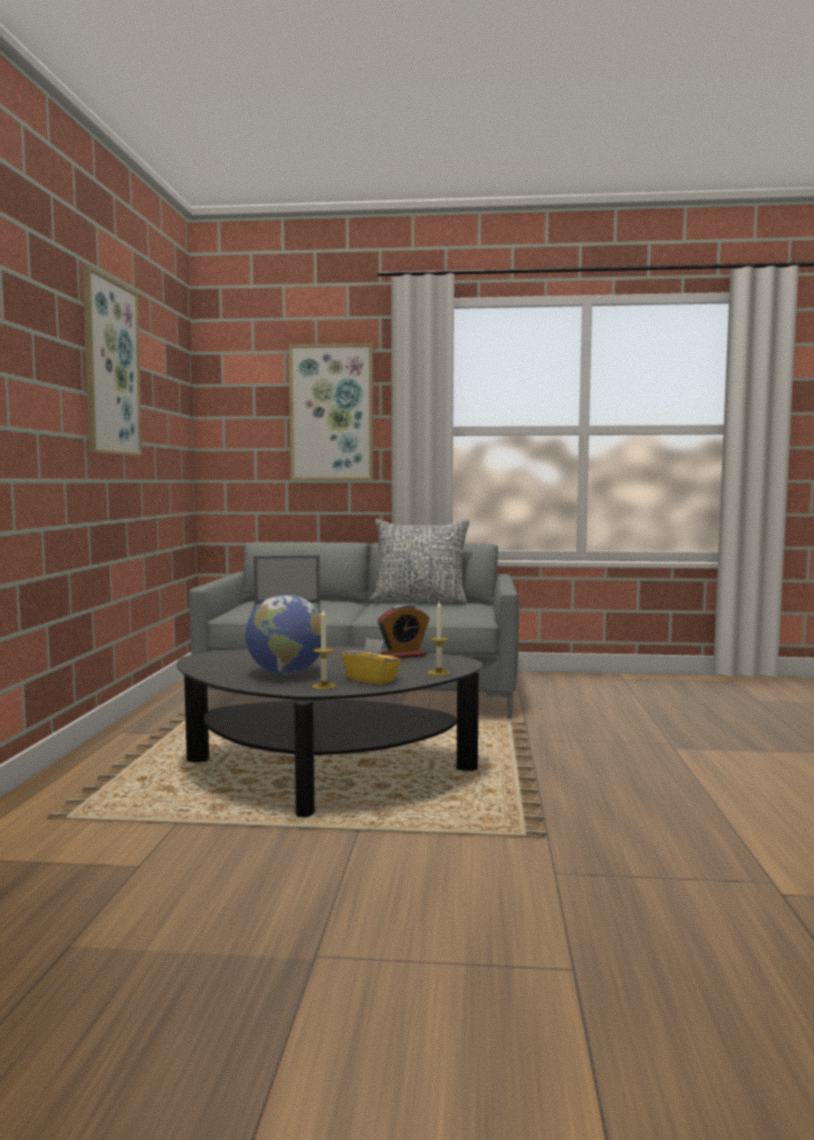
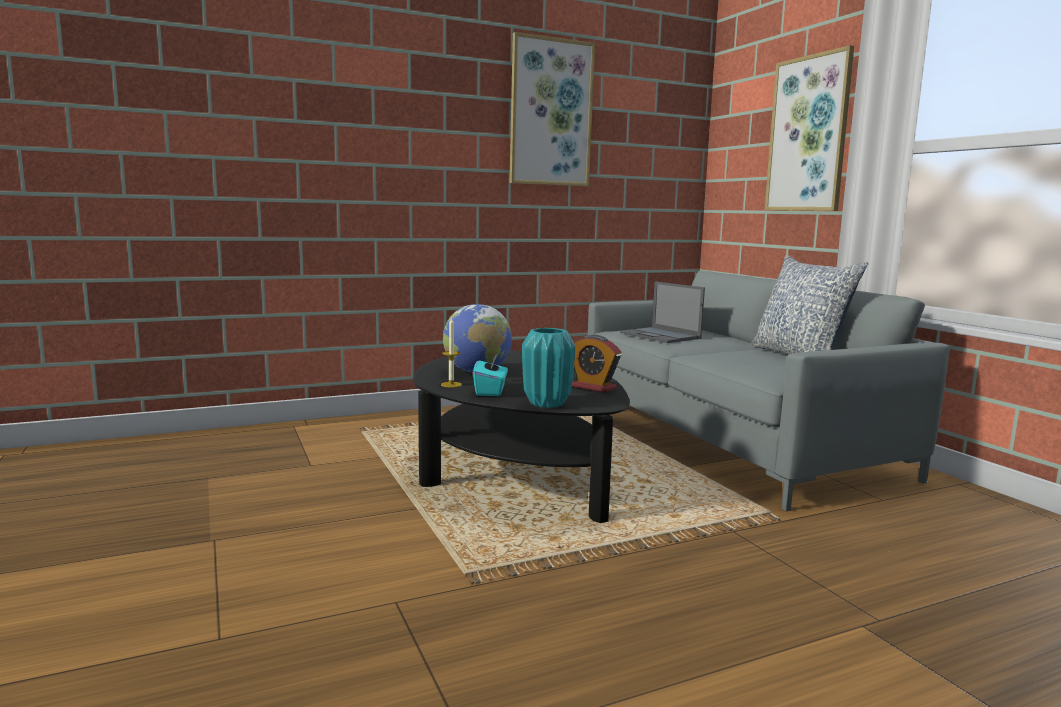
camera: 60 degrees right, 5 degrees up
(371, 679) = (490, 391): yellow tissue box -> turquoise tissue box
(438, 672) = (547, 403): candle -> turquoise vase

